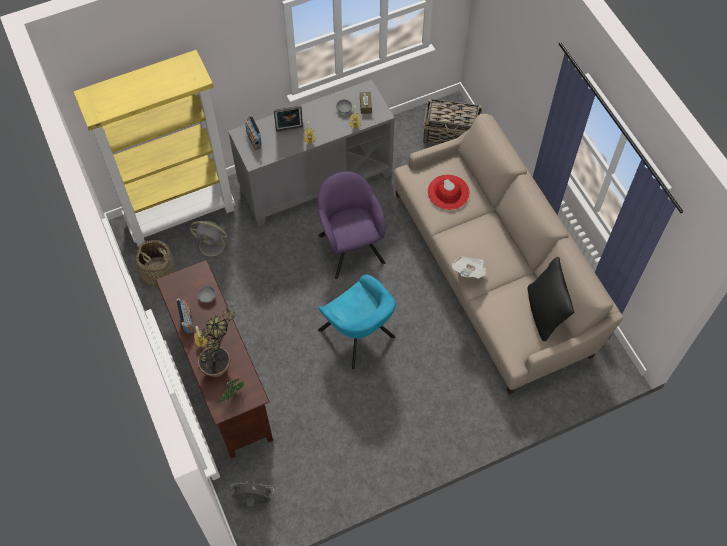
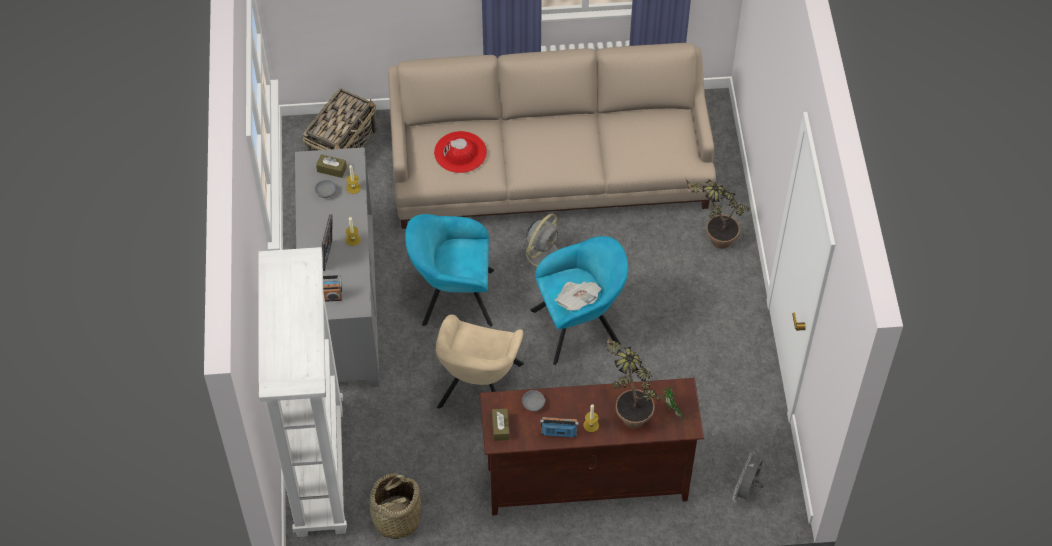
camera: 70 degrees left, 5 degrees down
(180, 282) = (500, 427): none -> brown tissue box
(181, 214) = (318, 469): yellow bookcase -> white bookcase
(213, 245) = (384, 445): grey fan -> grey fan (543, 252)
(278, 288) = (479, 389): none -> beige armchair
(350, 245) = (452, 296): purple armchair -> turquoise armchair
(469, 271) = (574, 167): newspaper -> newspaper (577, 301)
(481, 407) = (714, 238): none -> potted plant
(545, 313) = (653, 119): black pillow -> none

